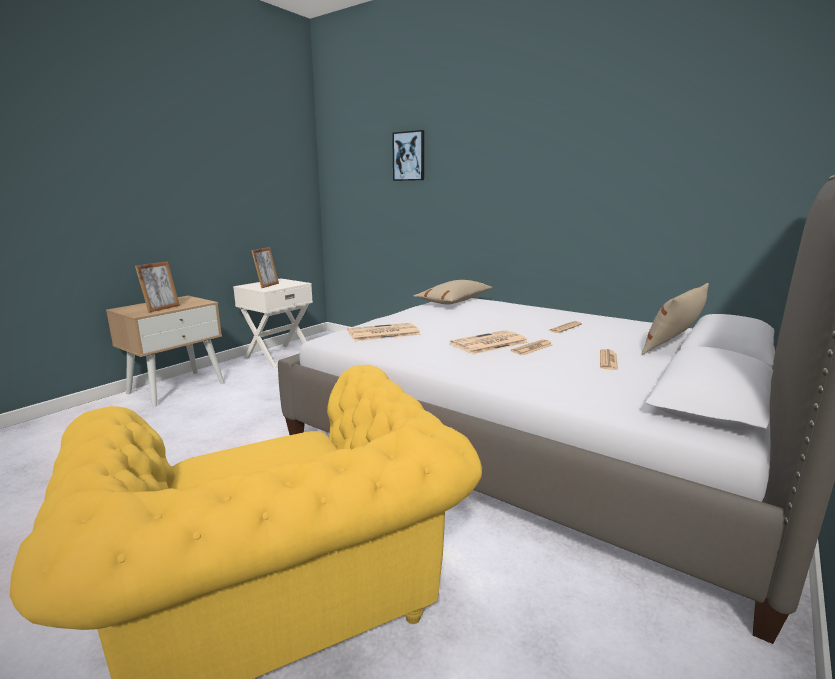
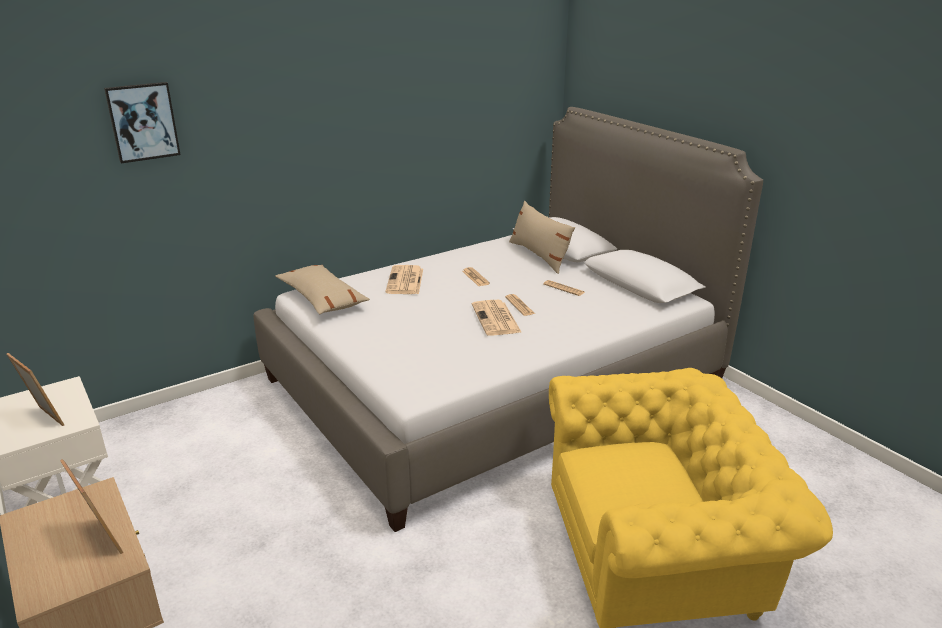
camera: 70 degrees left, 10 degrees up
(382, 333) = (423, 362): newspaper -> newspaper (405, 281)

